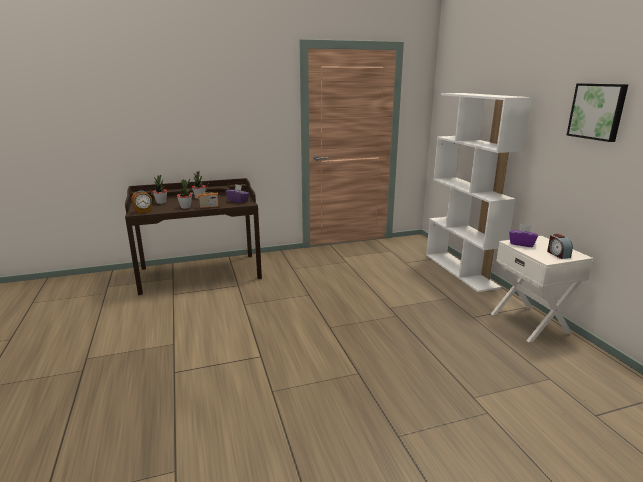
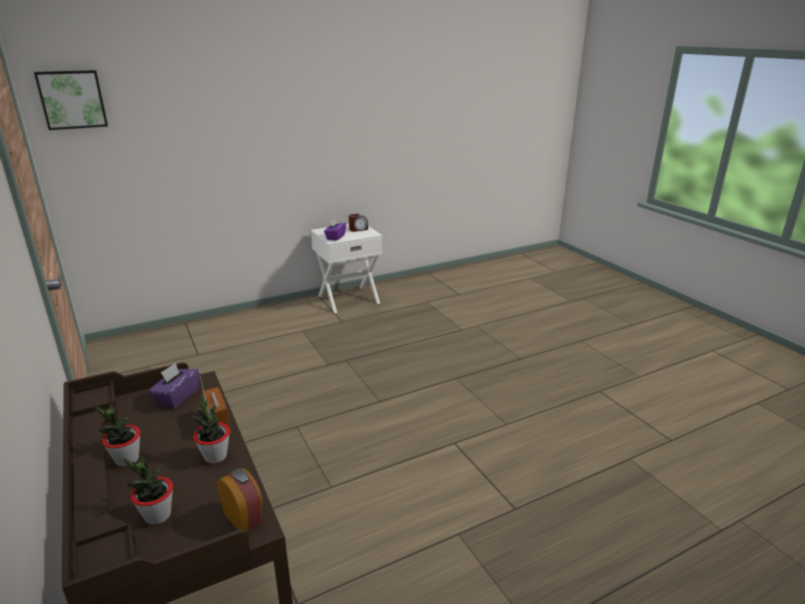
camera: 100 degrees left, 5 degrees up
(461, 270) = (232, 320): white bookcase -> none
(597, 111) = (329, 109): picture -> picture (72, 99)

